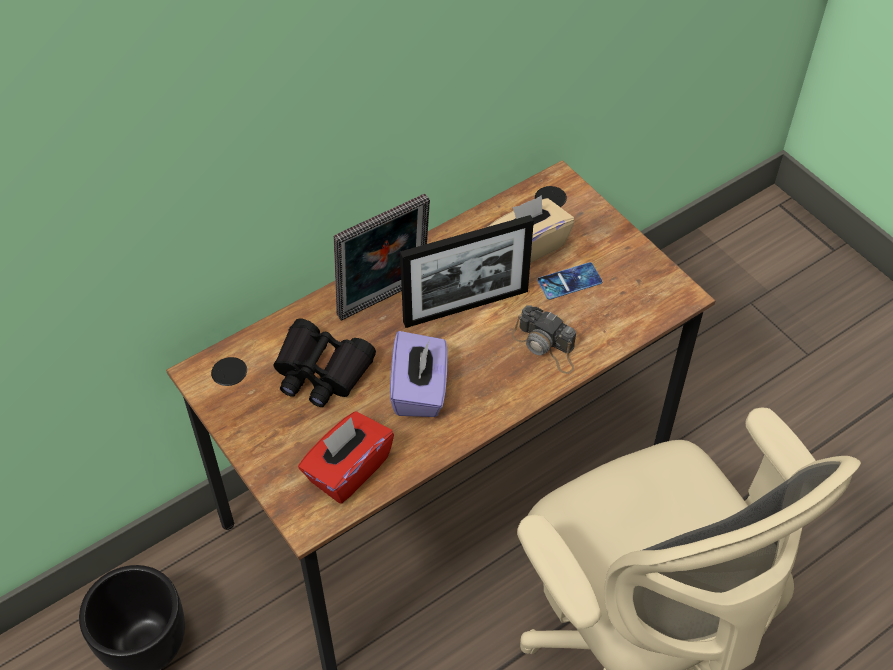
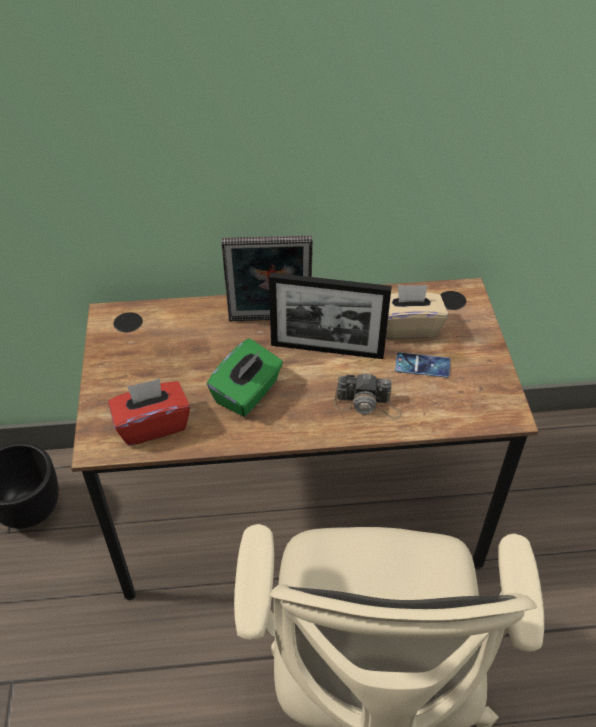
camera: 30 degrees right, 5 degrees down
(321, 371) = (188, 349): black binoculars -> none
(420, 390) = (247, 393): purple tissue box -> green tissue box
(546, 346) = (368, 404): camera -> camera turned 60 degrees counterclockwise

